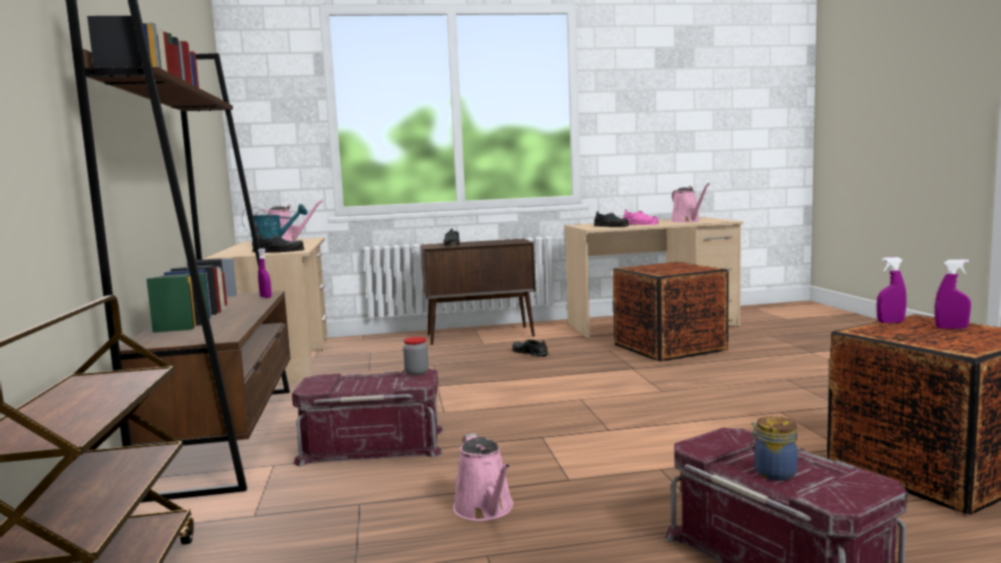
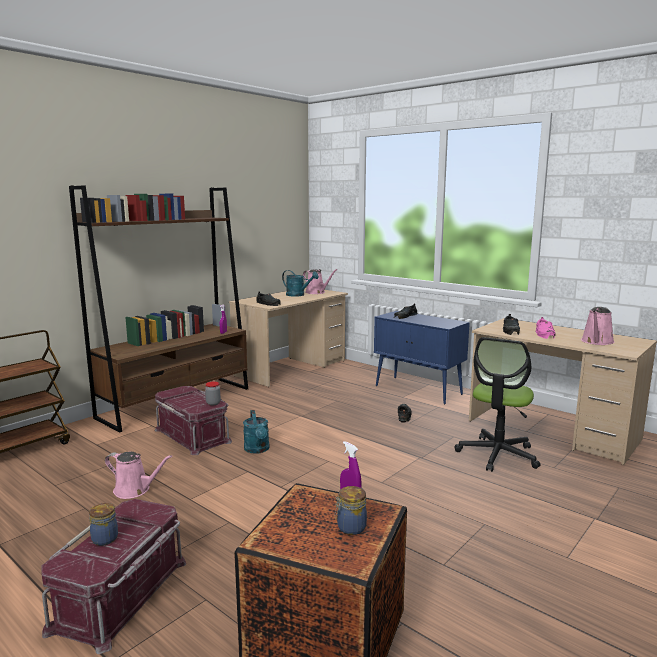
camera: 50 degrees right, 5 degrees up
(481, 335) = (419, 390): brown cabinet -> blue cabinet
(485, 509) = (135, 490): pink watering can -> pink watering can turned 105 degrees counterclockwise
(491, 421) = (257, 450): none -> turquoise watering can
(669, 347) = (497, 455): crate -> office chair
(951, 328) = (350, 528): purple spray bottle -> jar

